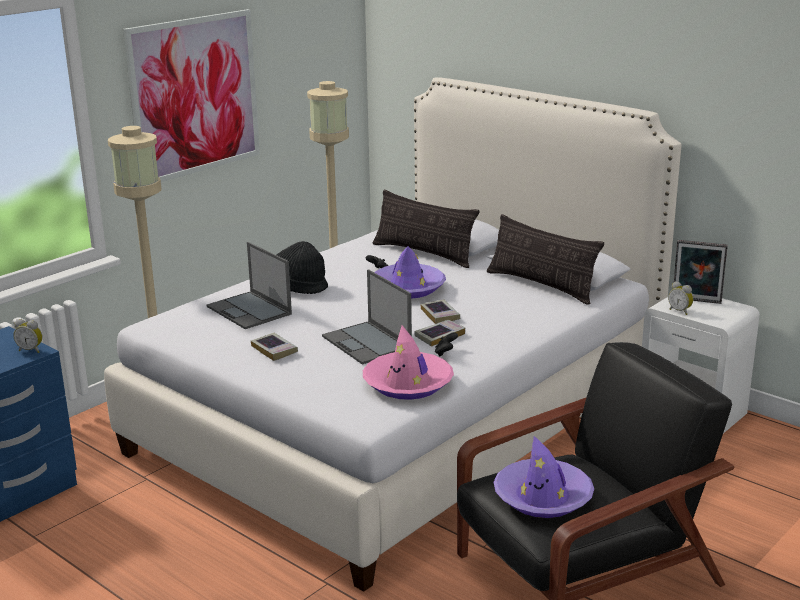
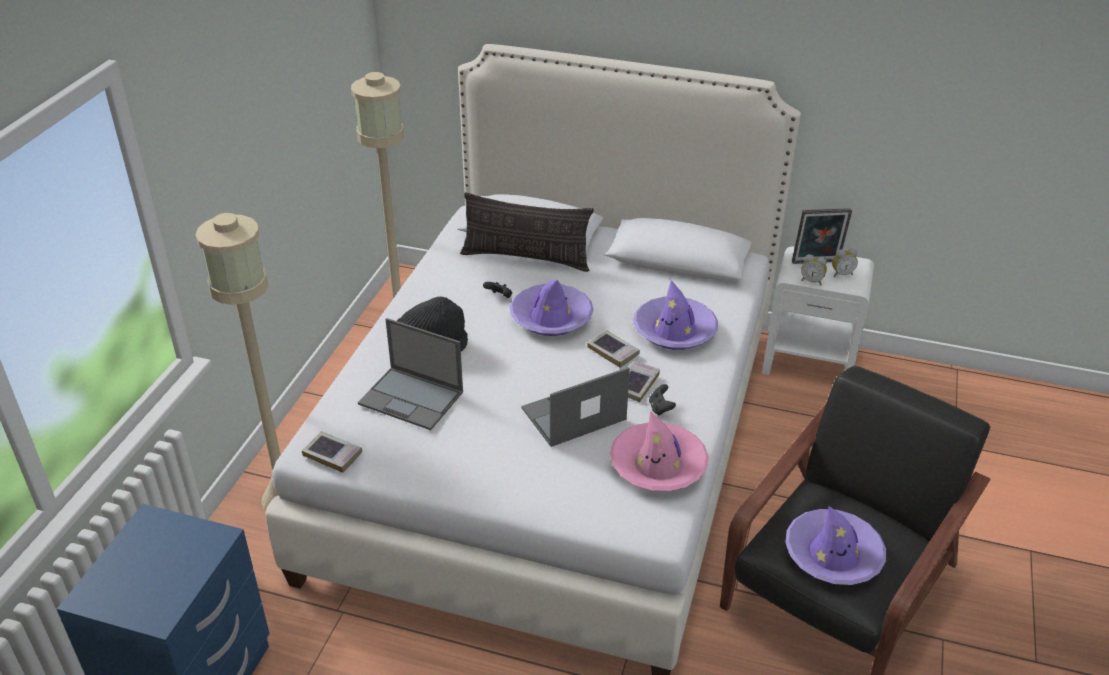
camera: 25 degrees left, 15 degrees up
(31, 350) = (208, 538): alarm clock -> alarm clock (841, 274)
(195, 96) = (243, 134): picture -> none
(274, 350) = (485, 453): book -> book (332, 455)
(367, 343) = (572, 415): laptop -> laptop turned 120 degrees clockwise
(507, 312) = (675, 331): none -> purple hat
(541, 285) = (677, 281): pillow -> none

